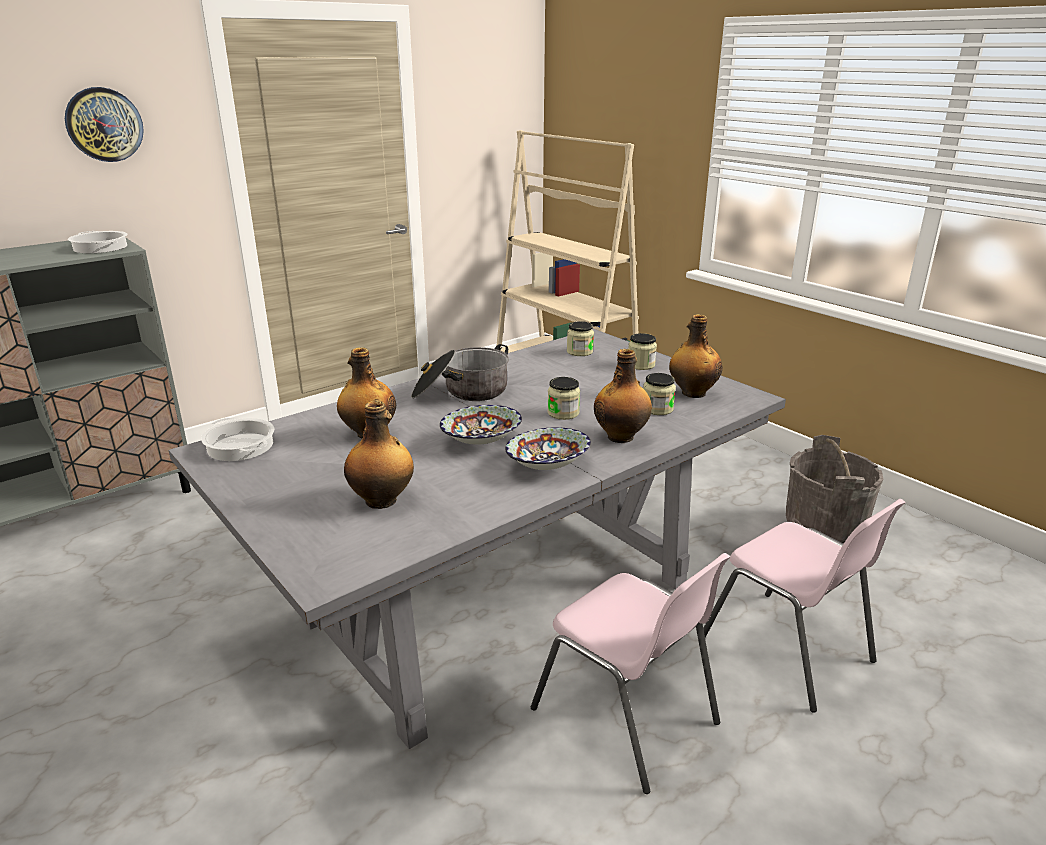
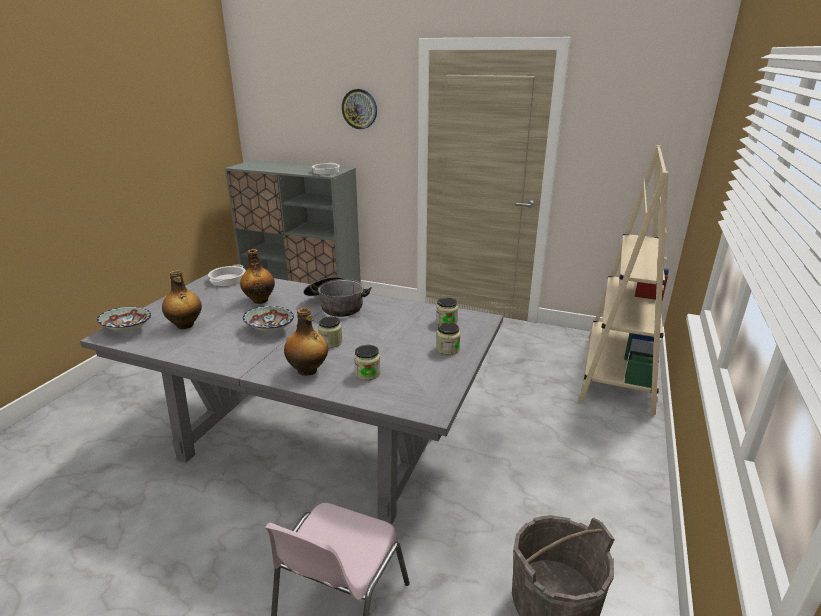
camera: 60 degrees right, 0 degrees up
(548, 467) = (247, 357): bowl -> bowl (127, 330)
(627, 717) = (228, 538): pink chair -> none
(692, 393) = (412, 381): bottle -> none

